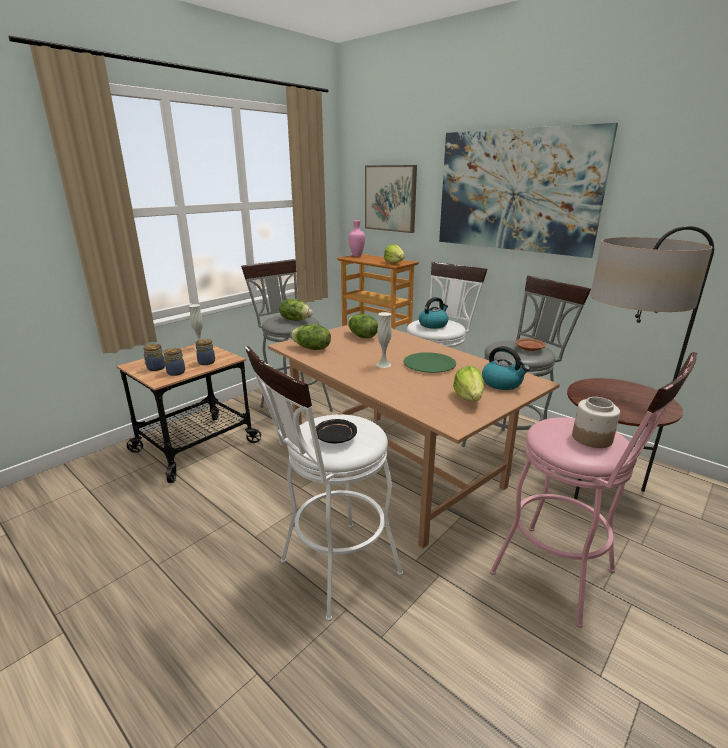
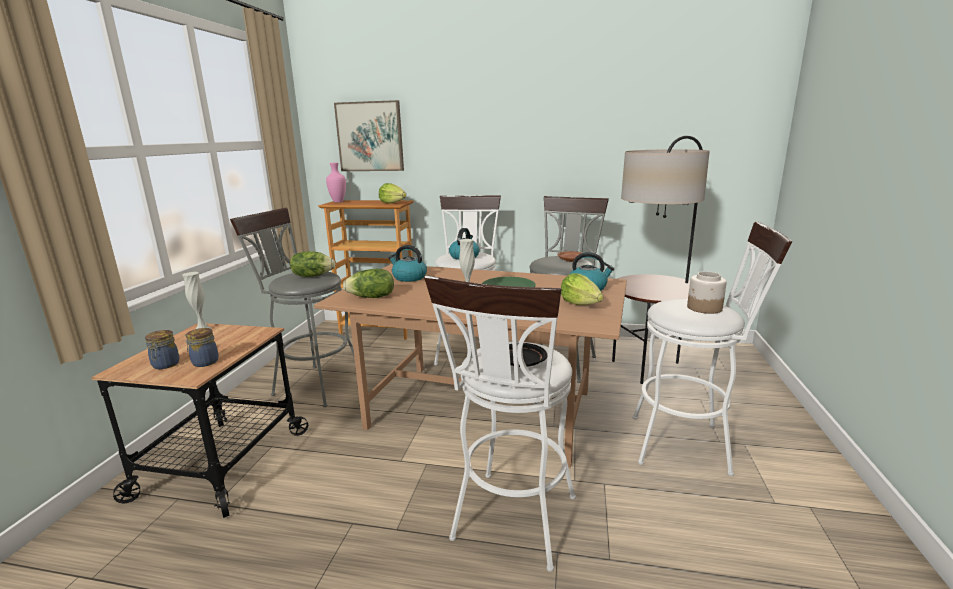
camera: 30 degrees left, 5 degrees down
(207, 362) = (235, 342): jar -> none
(362, 336) = (409, 277): lettuce -> kettle
(516, 191) = (511, 121): picture -> none
(563, 577) = (688, 444): pink stool -> white stool

